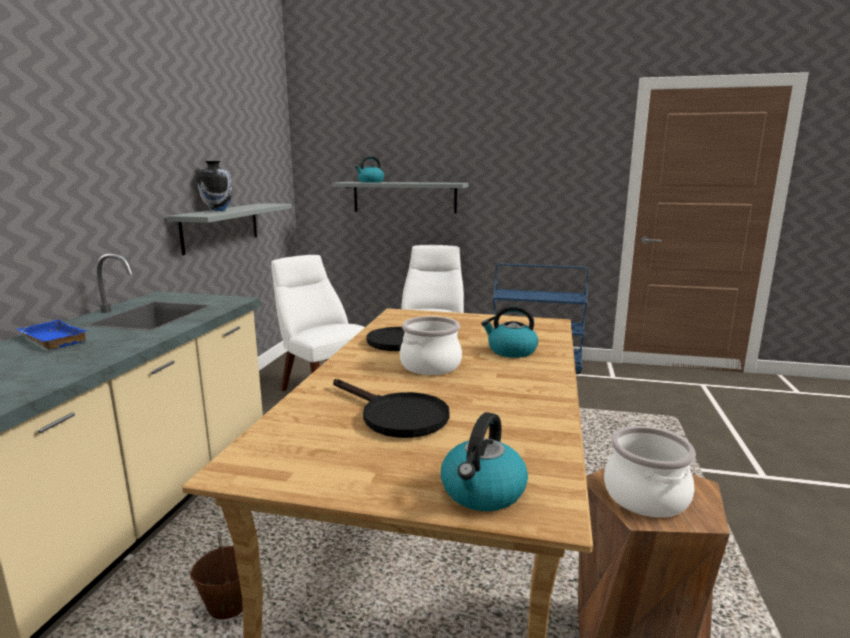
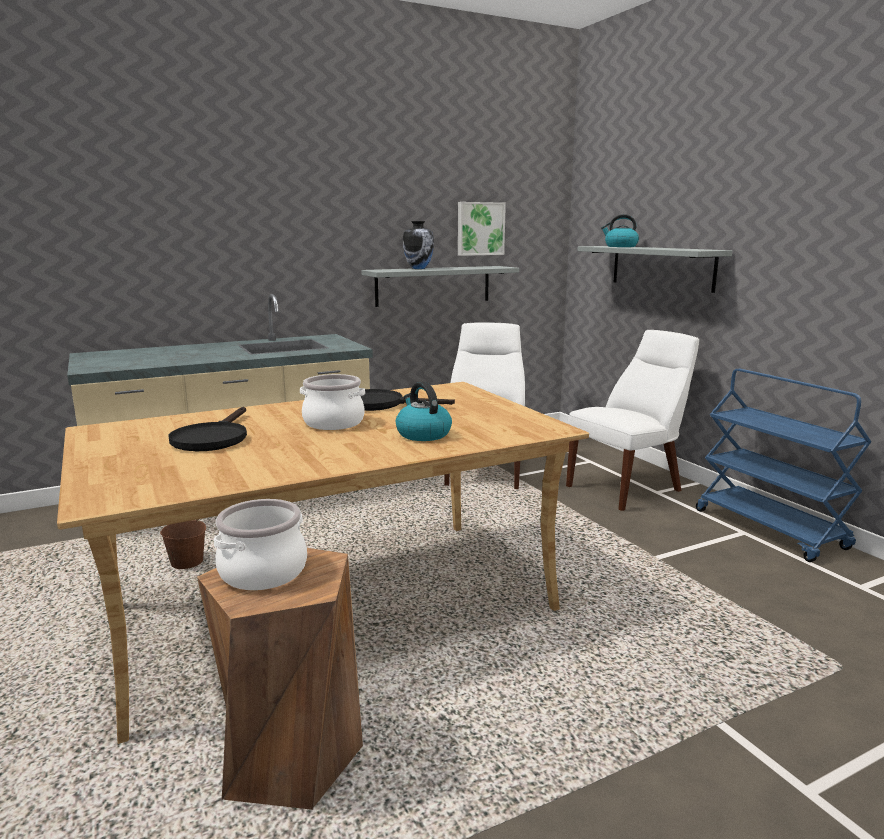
camera: 50 degrees right, 0 degrees up
(50, 340) = (202, 348): blue tray -> none
(245, 168) = (480, 229): none -> picture
(483, 492) = (110, 482): kettle -> none

